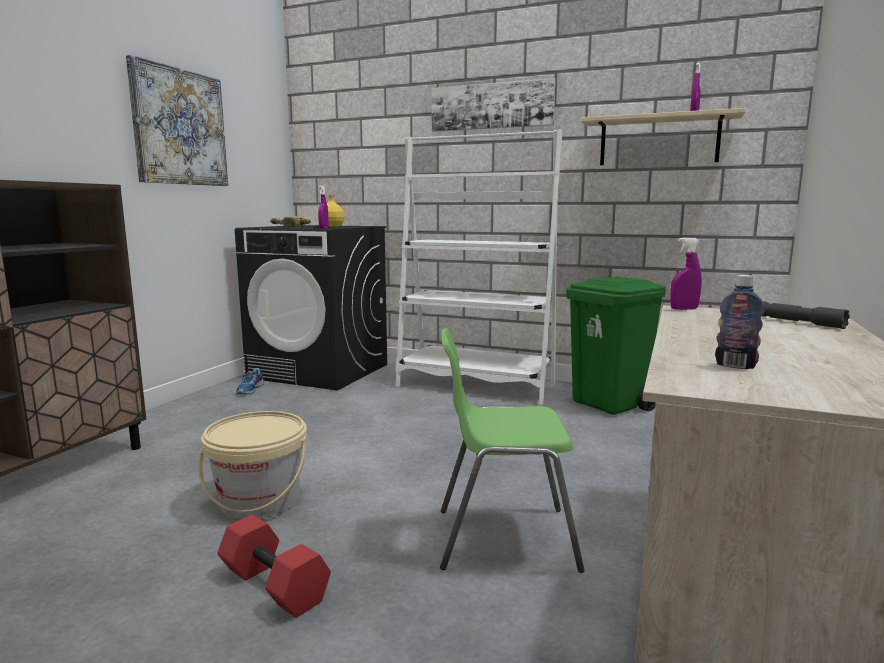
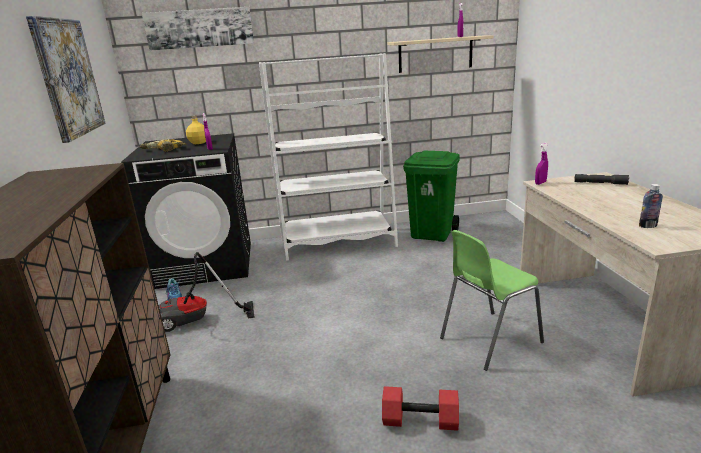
camera: 30 degrees left, 10 degrees up
(236, 412) = (198, 321): none -> vacuum cleaner
(259, 500) = (328, 377): beige bucket -> none
(491, 106) = (314, 30): picture -> picture (199, 28)

